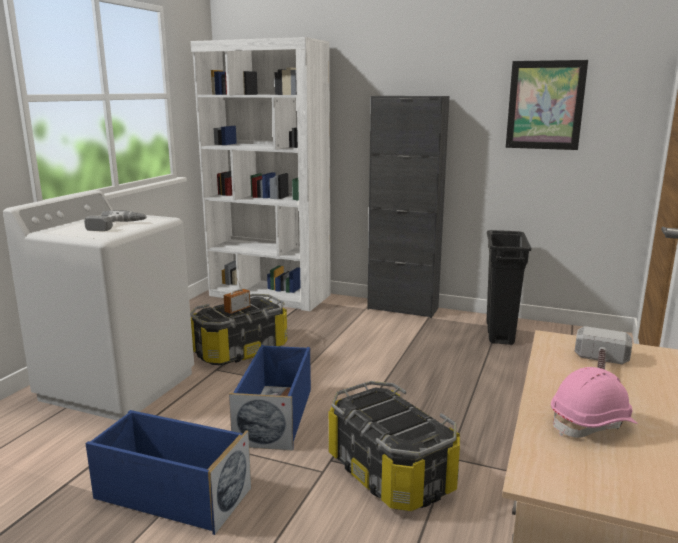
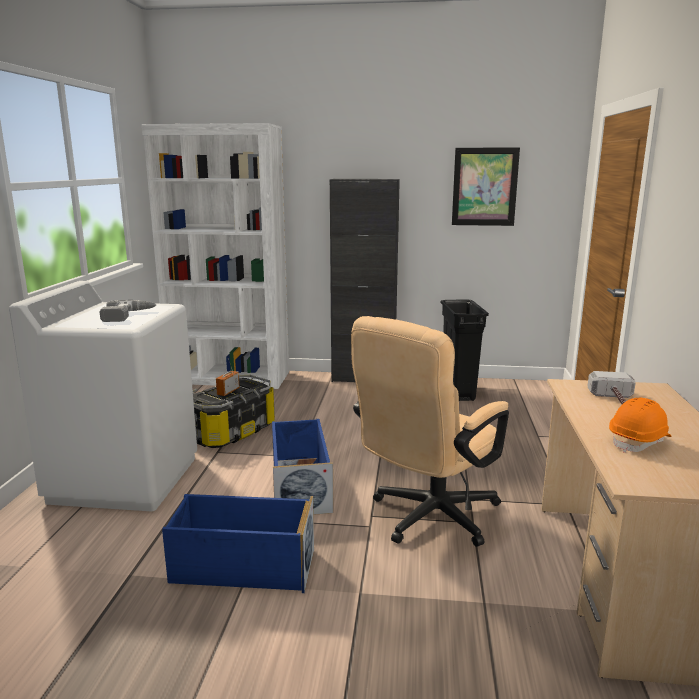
camera: 15 degrees left, 0 degrees up
(389, 473) = (427, 518): storage box -> beige office chair
(592, 424) = (639, 441): pink hard hat -> orange hard hat

